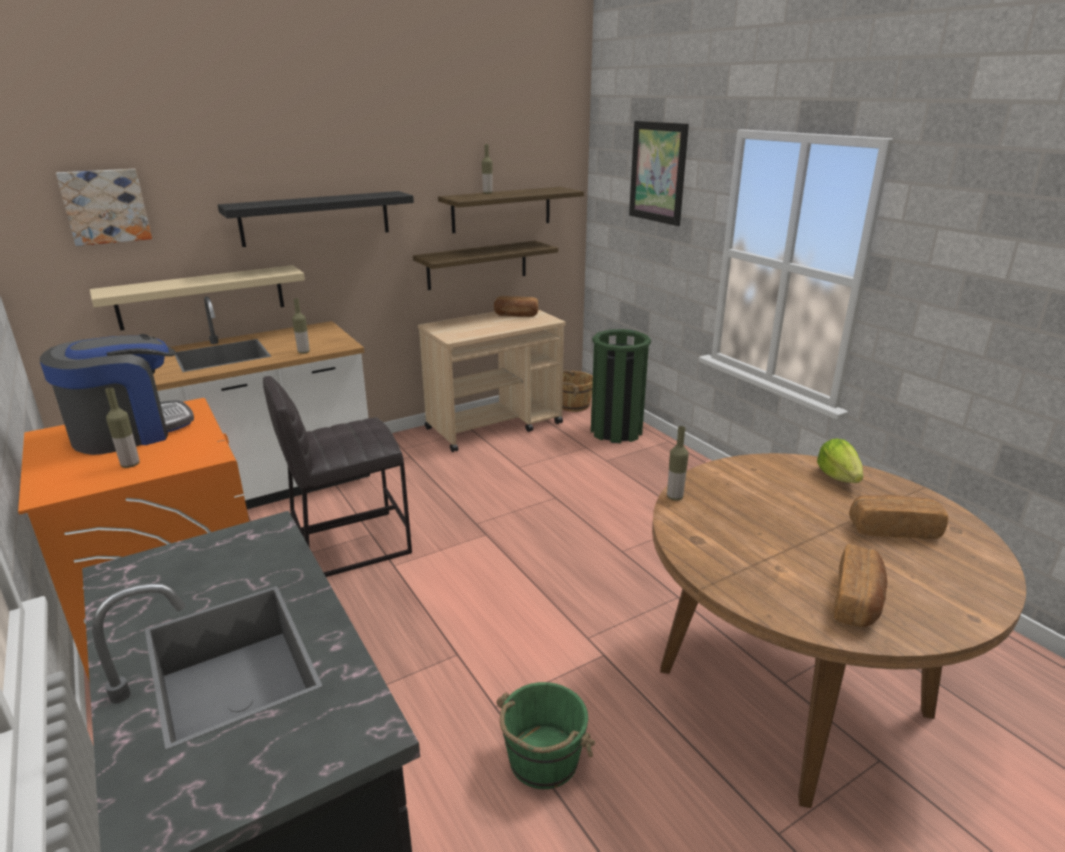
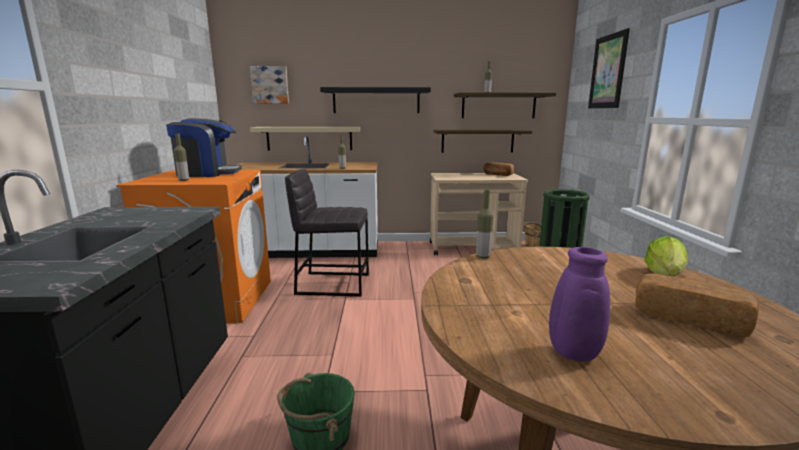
camera: 30 degrees right, 10 degrees down
(857, 601) = (571, 355): bread -> purple vase

